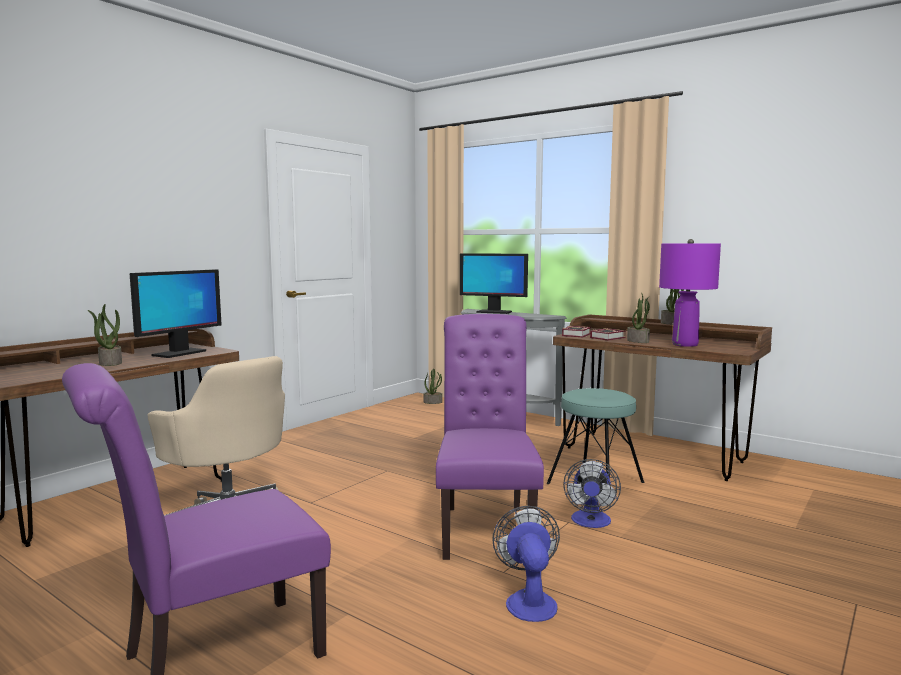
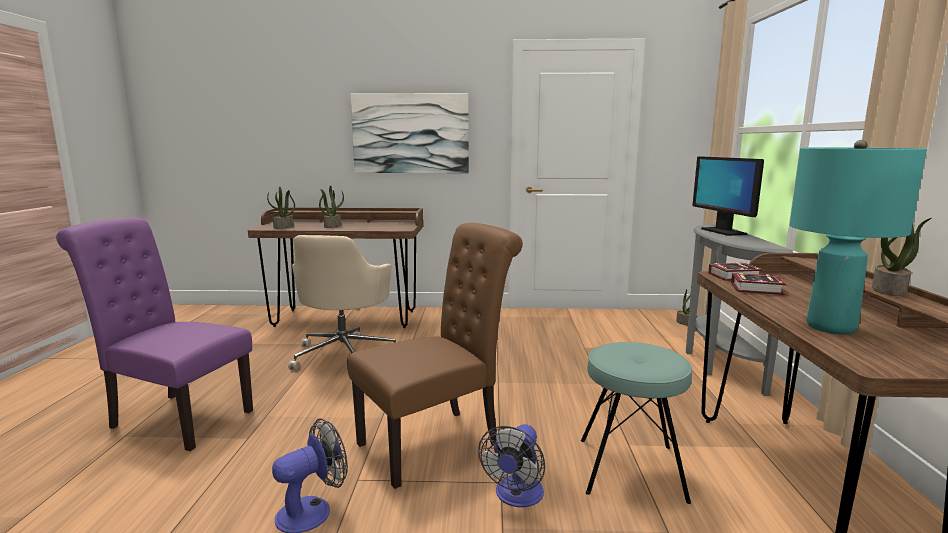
camera: 55 degrees right, 5 degrees up
(159, 230) = (410, 133): none -> picture
(179, 353) = (380, 226): monitor -> none
(485, 527) = (437, 442): purple chair -> brown chair
(591, 522) = (516, 497): fan -> fan turned 45 degrees counterclockwise
(638, 341) = (778, 303): potted plant -> potted plant (283, 227)
(685, 344) = (831, 327): purple table lamp -> turquoise table lamp

